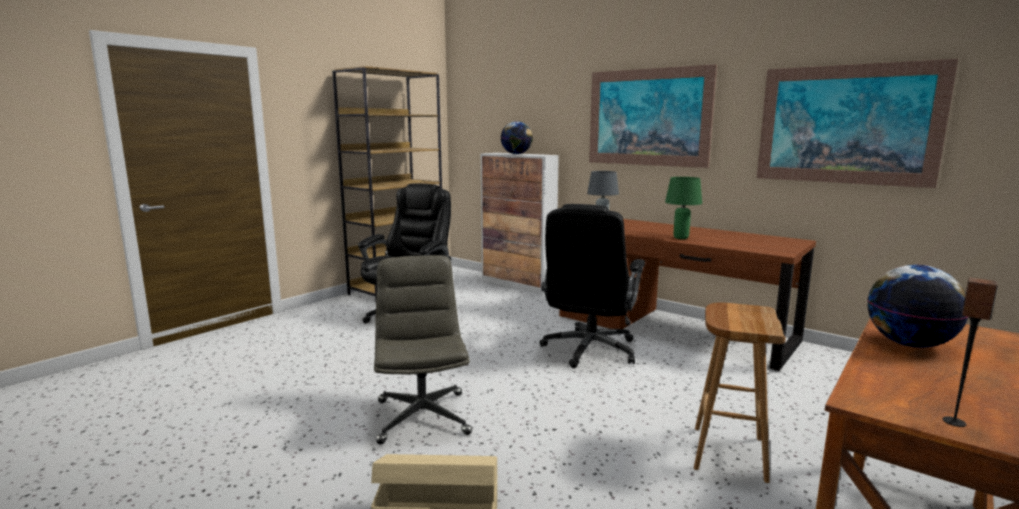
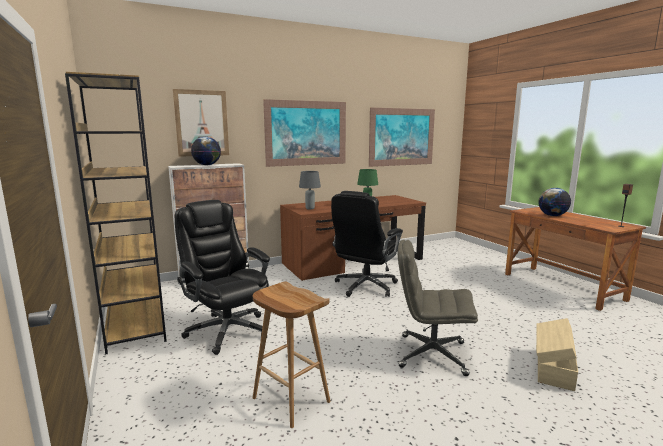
camera: 65 degrees left, 0 degrees up
(528, 106) = (202, 123): none -> picture
(589, 350) = (365, 286): black office chair -> black office chair turned 75 degrees clockwise
(727, 452) = (493, 289): brown stool -> brown stool (289, 399)

